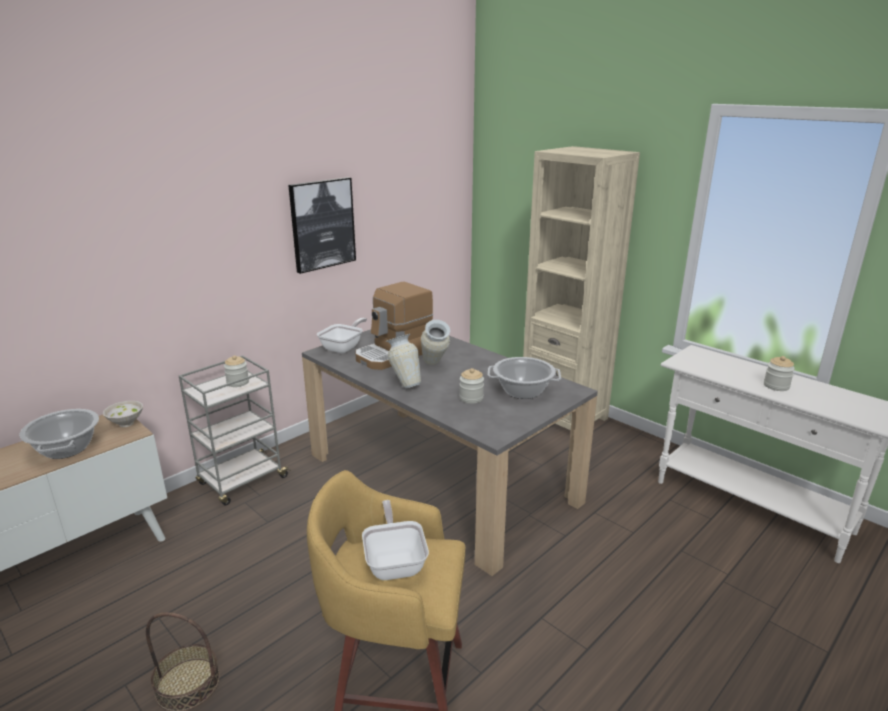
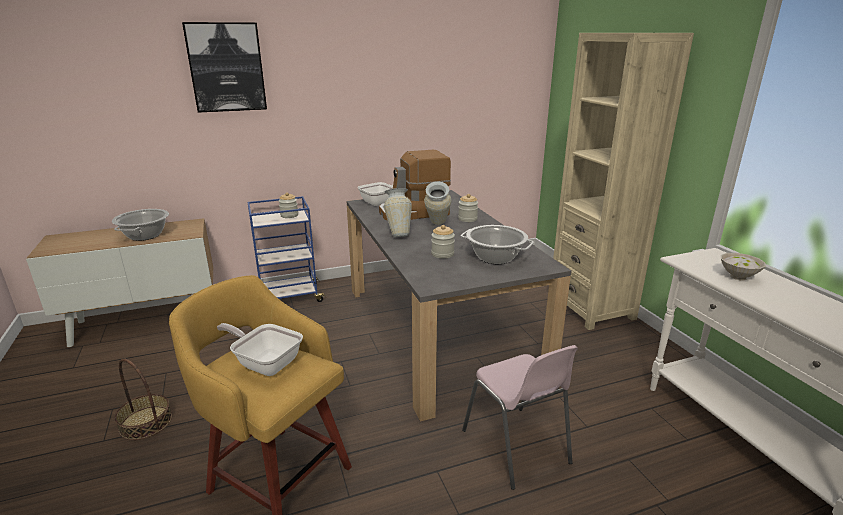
camera: 25 degrees right, 0 degrees up
(126, 424) = (193, 228): white bowl -> white bowl (738, 277)
(242, 481) = (289, 297): grey cart -> blue cart
(322, 224) = (386, 97): picture -> picture (226, 67)
(395, 561) = (265, 363): frying pan -> frying pan turned 75 degrees counterclockwise
(591, 571) = (516, 447): none -> pink chair
(776, 386) = (787, 302): jar -> jar (467, 219)

